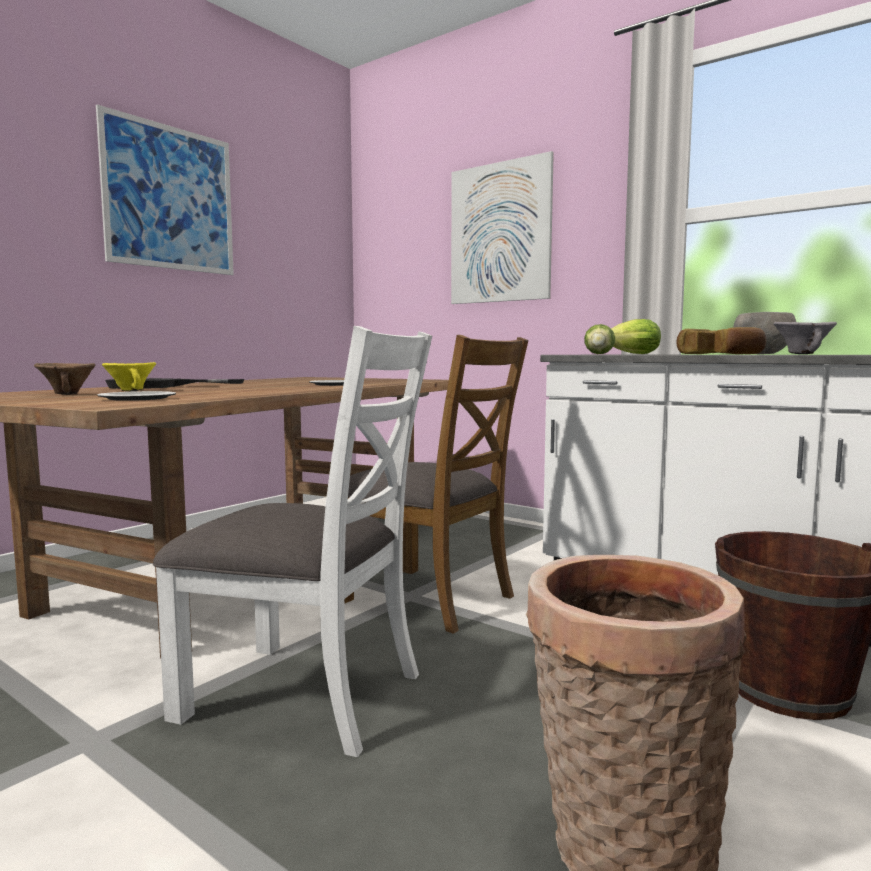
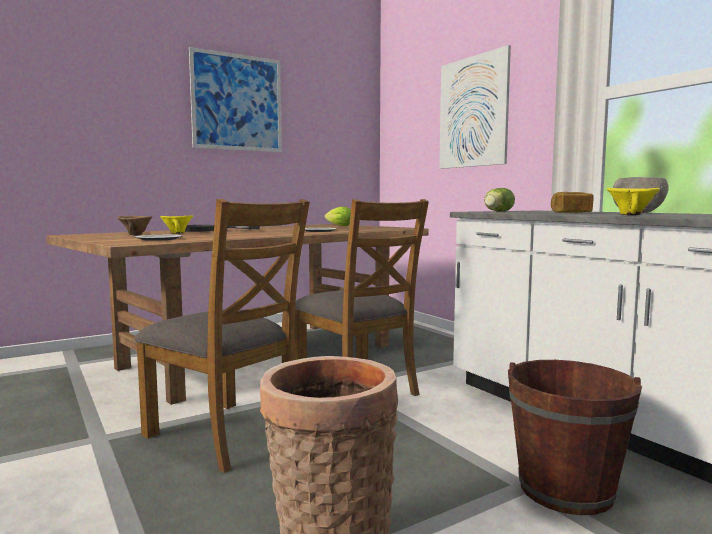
camera: 20 degrees right, 0 degrees up
(305, 694) = (226, 434): white chair -> brown chair
(630, 354) = (533, 211): lettuce -> lettuce (338, 226)
(740, 354) = (599, 213): bread -> none
(801, 354) = (630, 215): grey bowl -> yellow bowl

